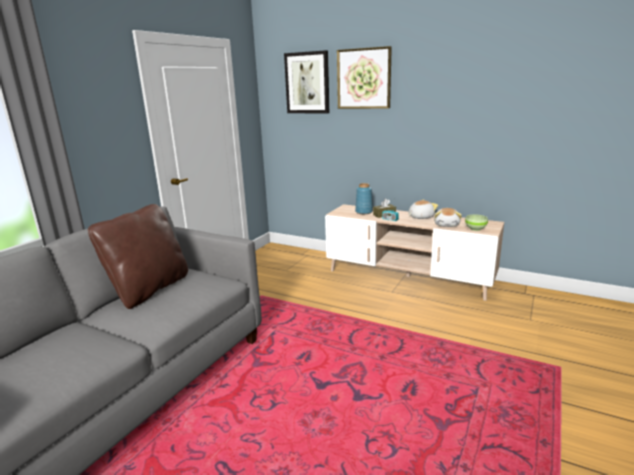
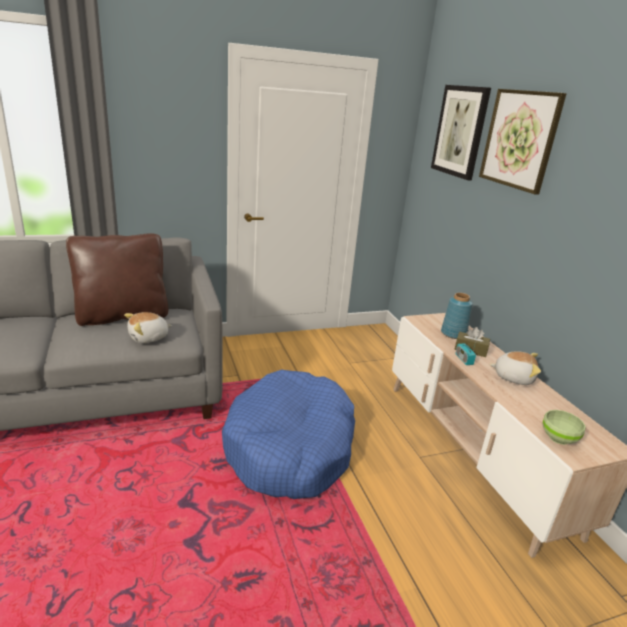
camera: 40 degrees right, 5 degrees up
(327, 325) = (290, 447): none -> blue dog bed
(447, 225) = (527, 408): plush toy -> plush toy (149, 338)

